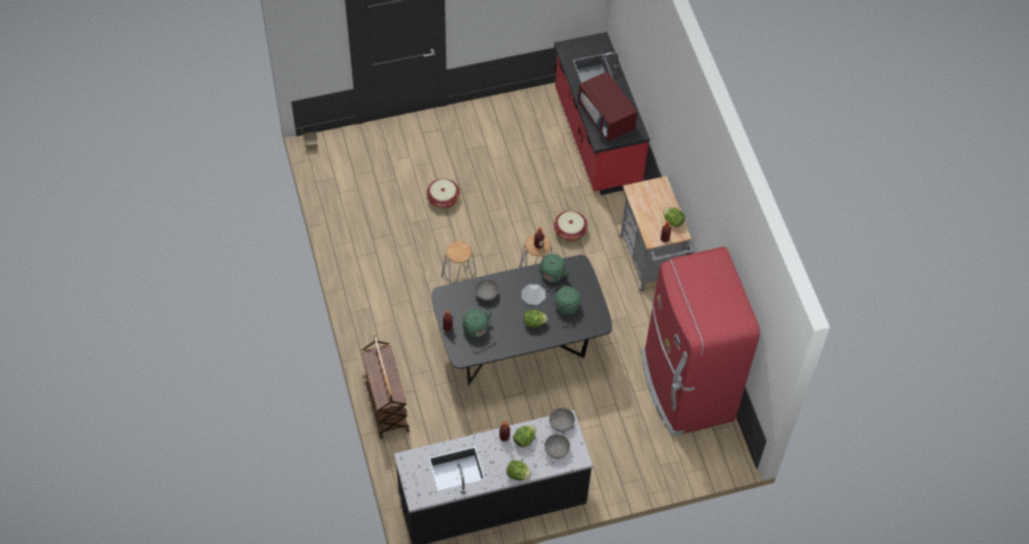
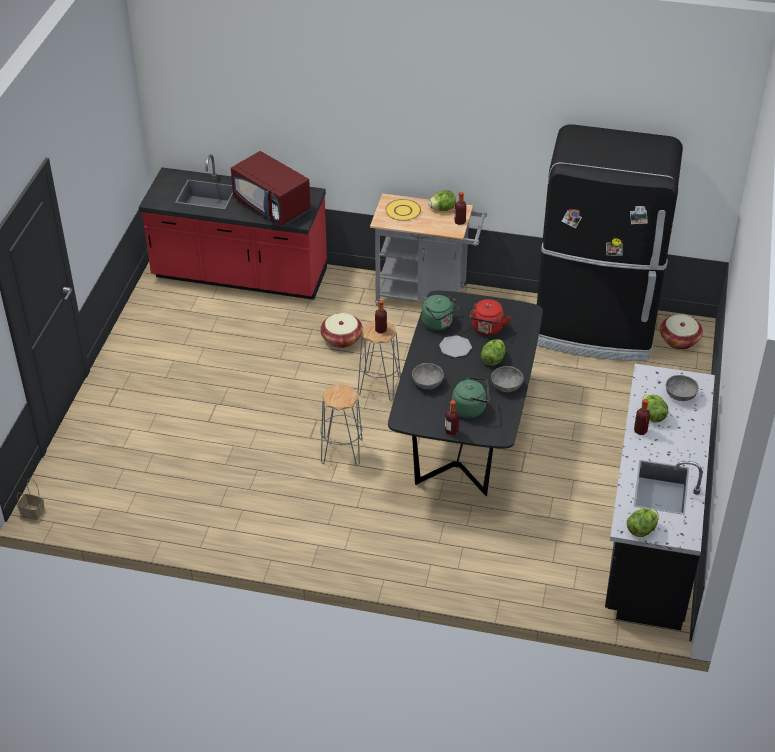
camera: 60 degrees left, 15 degrees down
(385, 404) = (465, 581): brown cart -> none
(443, 199) = (216, 422): basket -> basket (679, 340)
(518, 474) = (696, 437): lettuce -> lettuce (641, 530)
(561, 423) = (647, 379): grey bowl -> grey bowl (506, 386)
(565, 306) = (487, 329): green kettle -> red kettle
(606, 118) = (272, 206): red microwave -> red microwave turned 45 degrees clockwise
(653, 198) = (403, 211): none -> yellow plate
(685, 388) = (595, 329): red fridge -> black fridge

